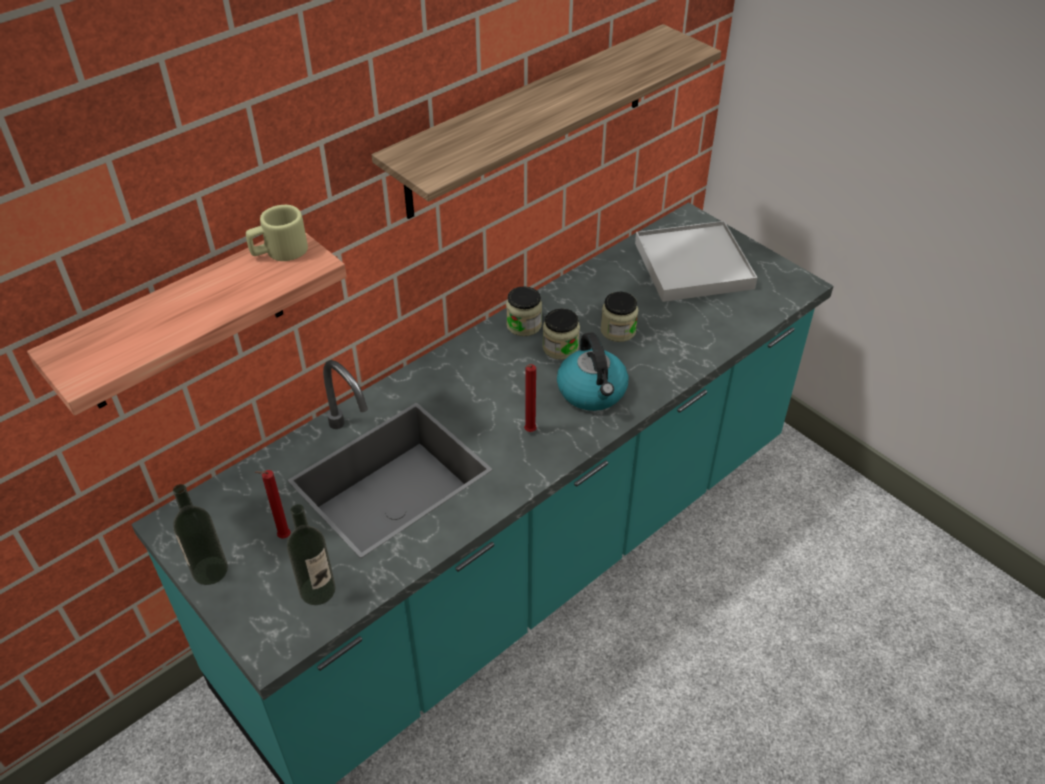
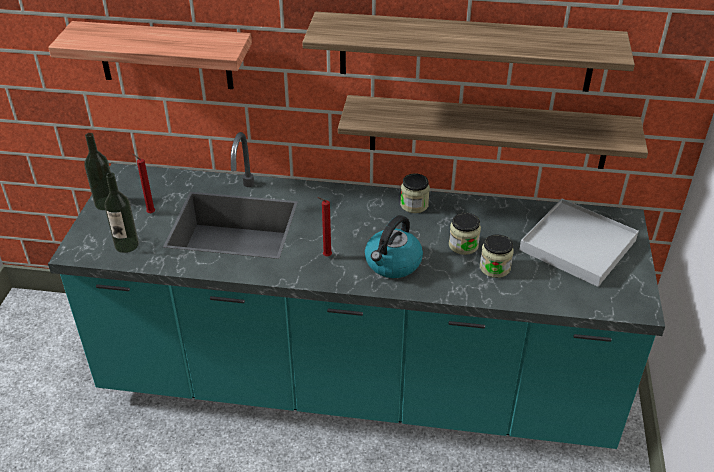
camera: 50 degrees right, 5 degrees down
(279, 252) = (221, 39): beige mug -> none
(556, 202) = (488, 132): none -> shelf
(560, 348) = (414, 230): jar -> jar (495, 268)

